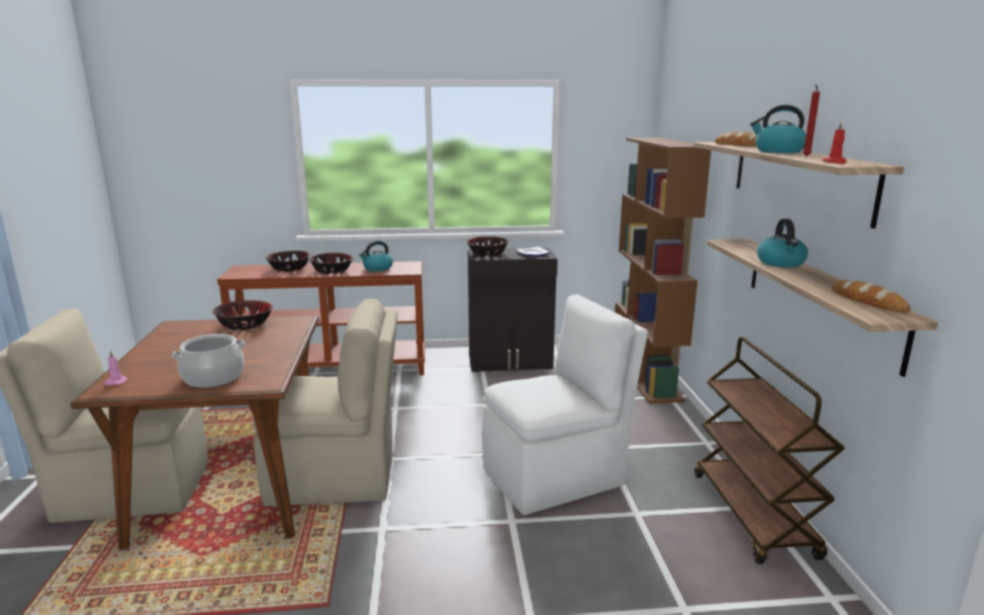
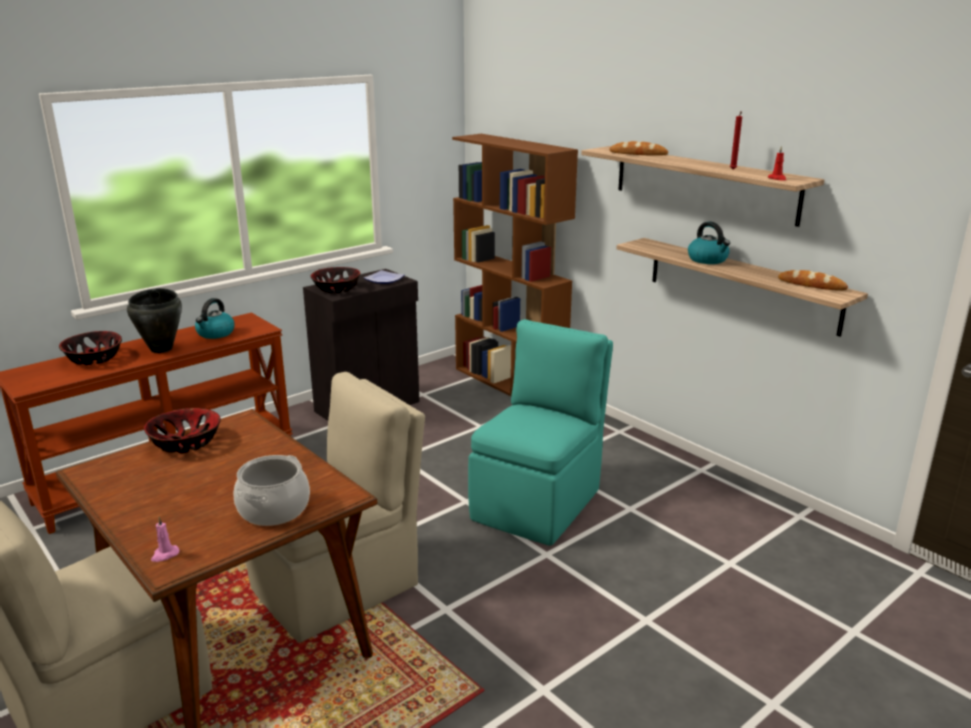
camera: 35 degrees left, 5 degrees up
(332, 271) = (162, 349): bowl -> black cooking pot
(556, 476) = (538, 502): white chair -> turquoise chair
(753, 515) = (705, 477): brown cart -> none
(778, 151) = (694, 163): kettle -> none

